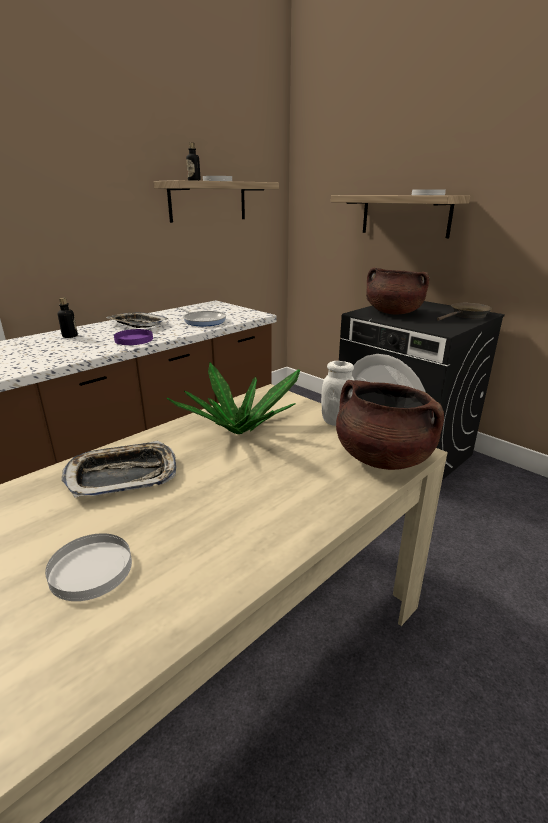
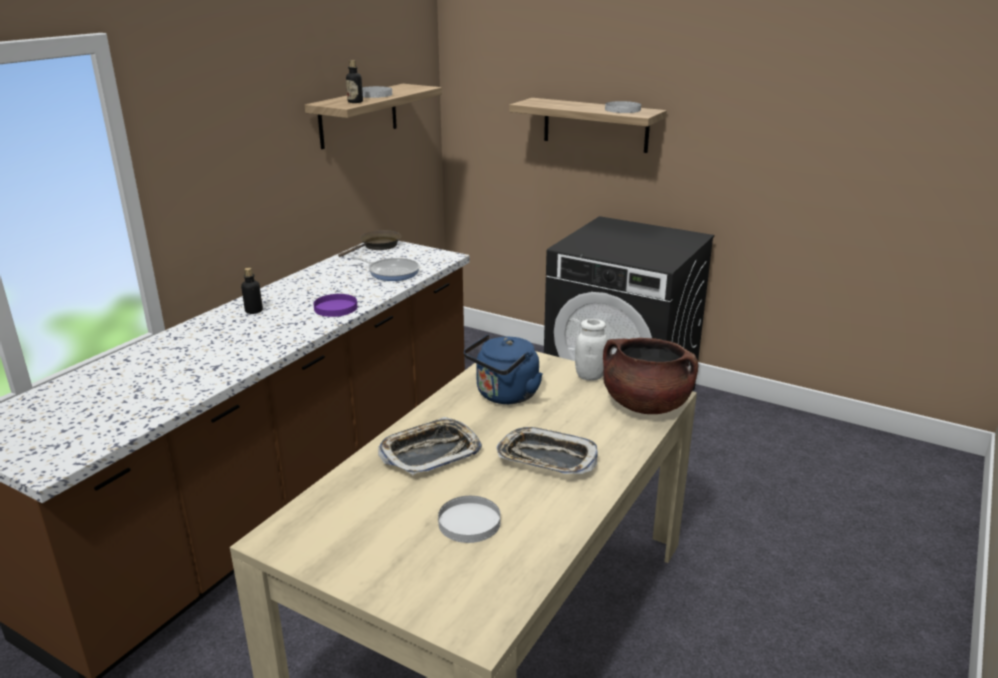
camera: 15 degrees left, 0 degrees up
(137, 324) = (317, 285): tray -> tray (546, 458)
(239, 429) = (504, 395): potted plant -> blue kettle
(393, 312) = (601, 243): brown cooking pot -> none
(467, 315) = (678, 240): brown frying pan -> brown frying pan (378, 246)

